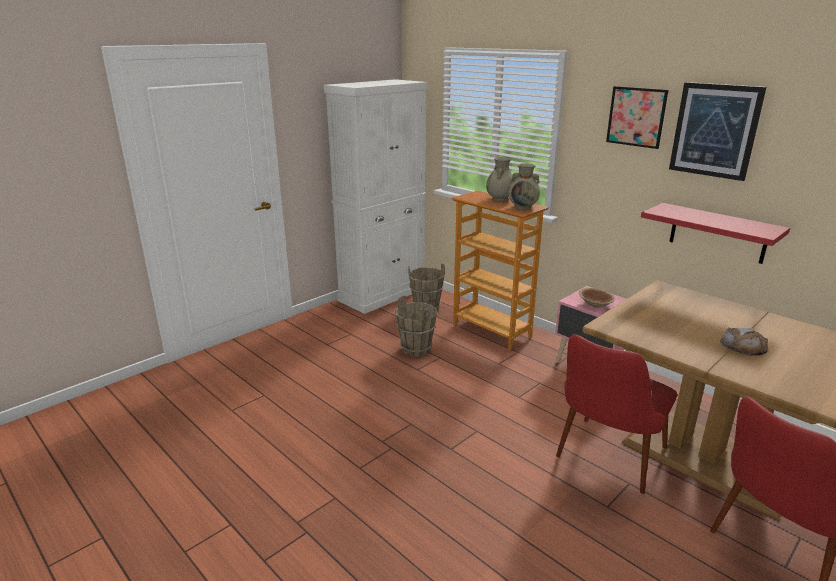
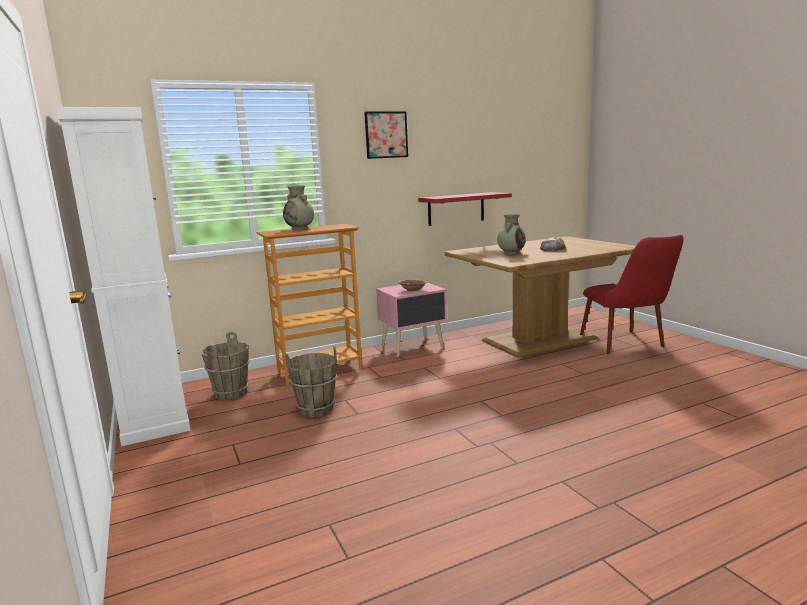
camera: 70 degrees left, 10 degrees down
(523, 207) = (335, 226): beige vase -> beige vase (511, 253)
(604, 464) = (539, 366): red chair -> none
(715, 130) = (440, 137): picture -> none

